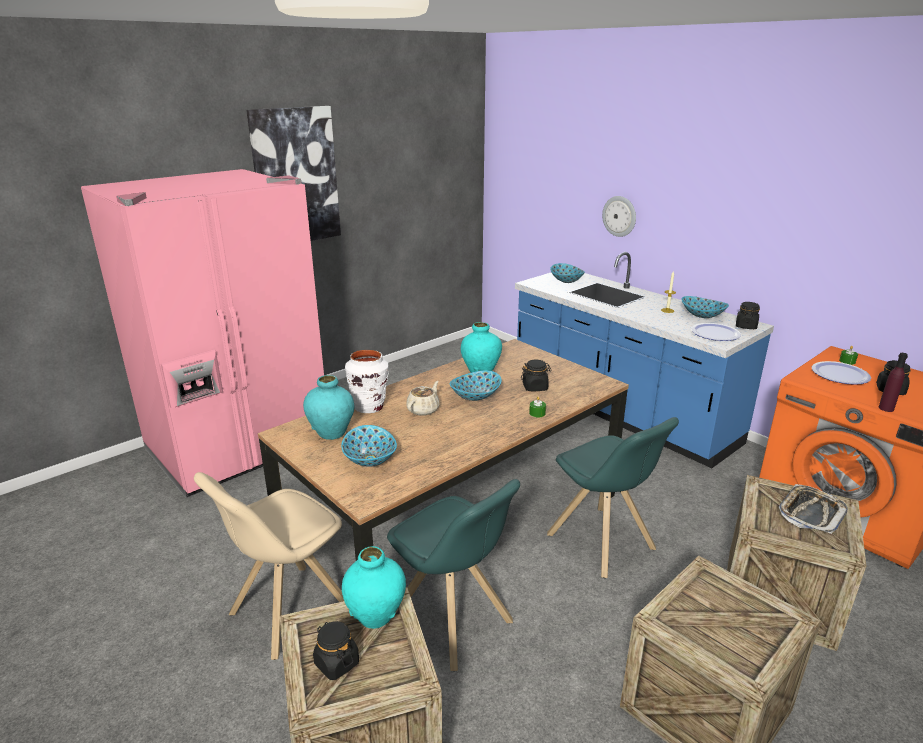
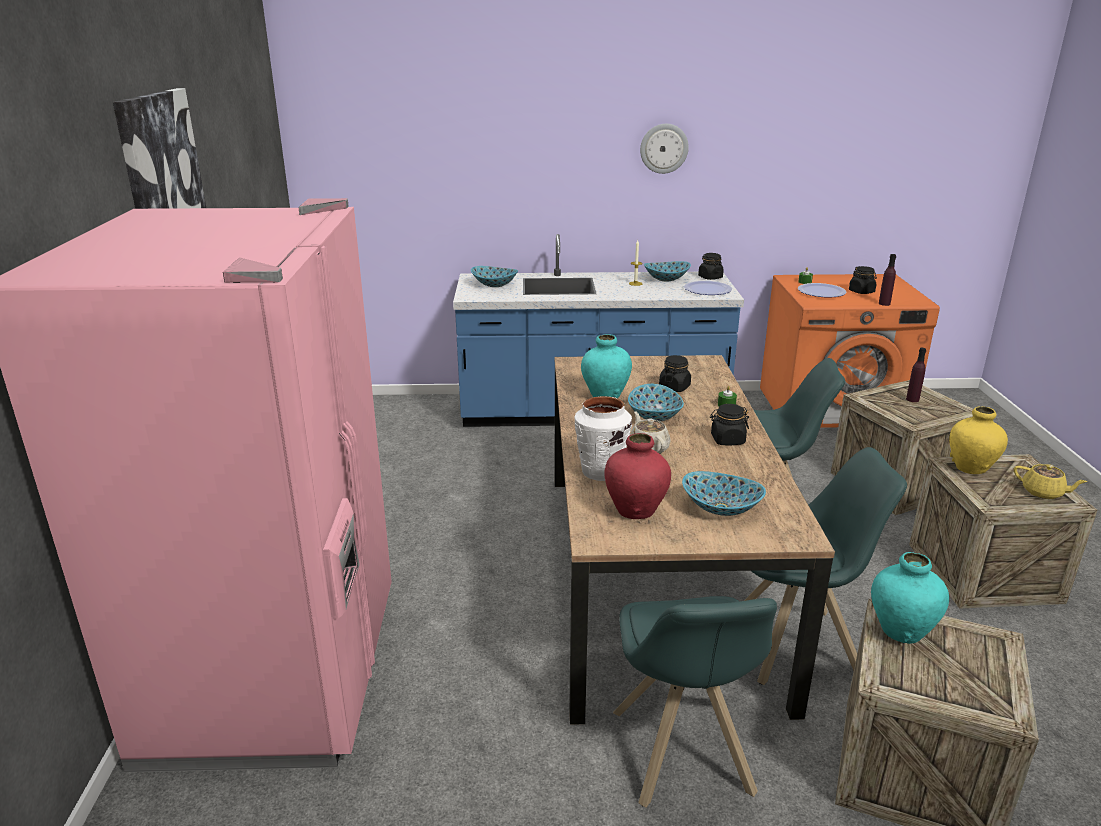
camera: 50 degrees left, 0 degrees up
(289, 611) = (683, 752): beige chair -> turquoise chair
(331, 433) = (635, 511): turquoise vase -> red vase
(336, 663) = (957, 678): black jar -> black jar (727, 440)
(619, 216) = (525, 196): wall clock -> wall clock (664, 148)
(716, 587) = (970, 468): none -> yellow vase
(740, 649) = (1043, 492): none -> yellow teapot
(810, 513) = (912, 399): tray -> purple bottle

